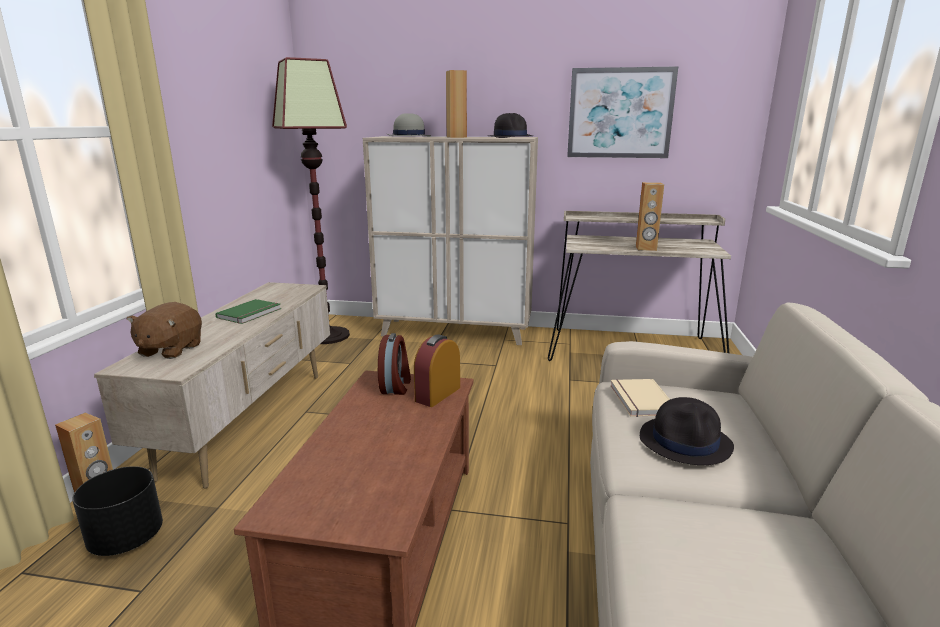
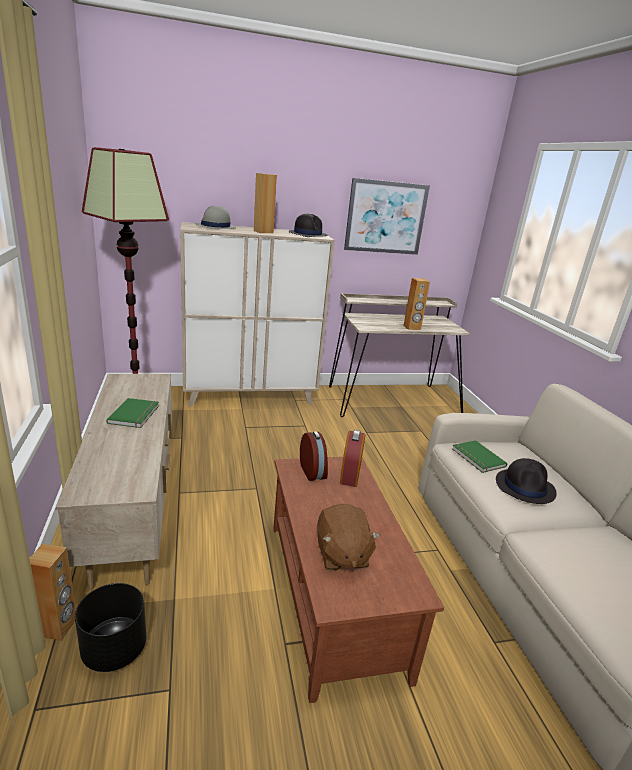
camera: 25 degrees left, 5 degrees up
(170, 350) = (104, 467): brown plush toy -> brown plush toy (341, 554)
(640, 400) = (477, 458): beige book -> green book

